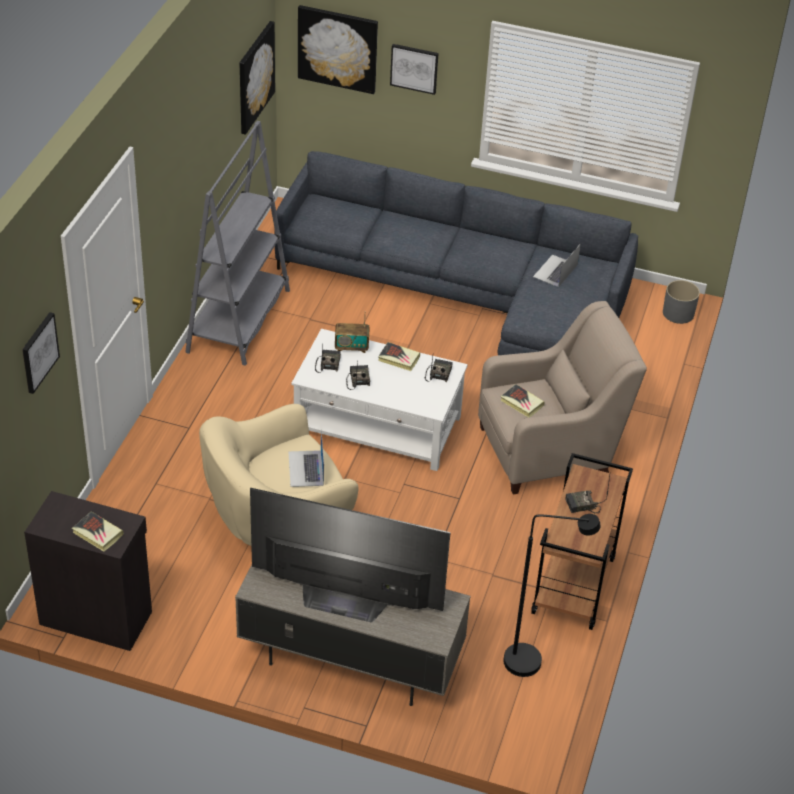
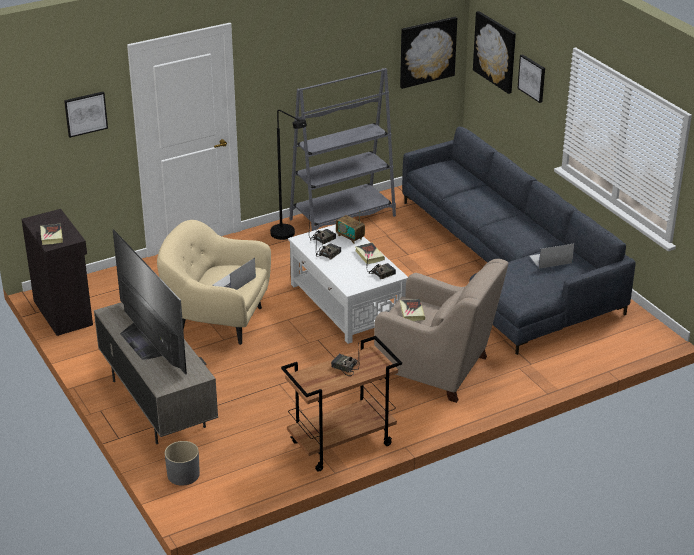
camera: 45 degrees right, 10 degrees down
(533, 661) = (257, 465): black floor lamp -> black floor lamp (287, 236)
(678, 313) = (648, 342): grey planter -> grey planter (183, 474)

